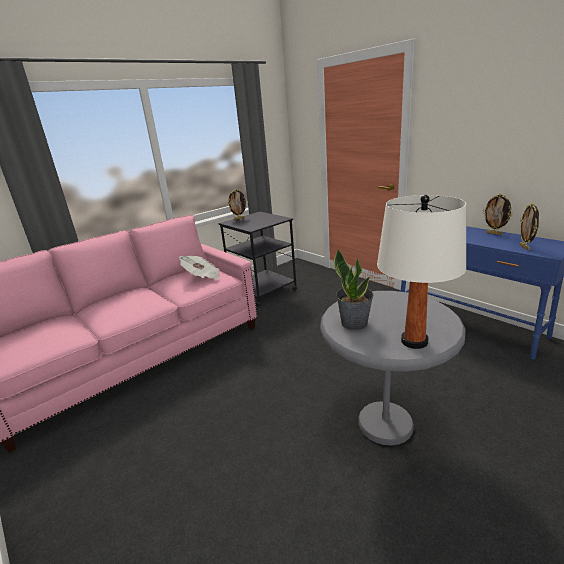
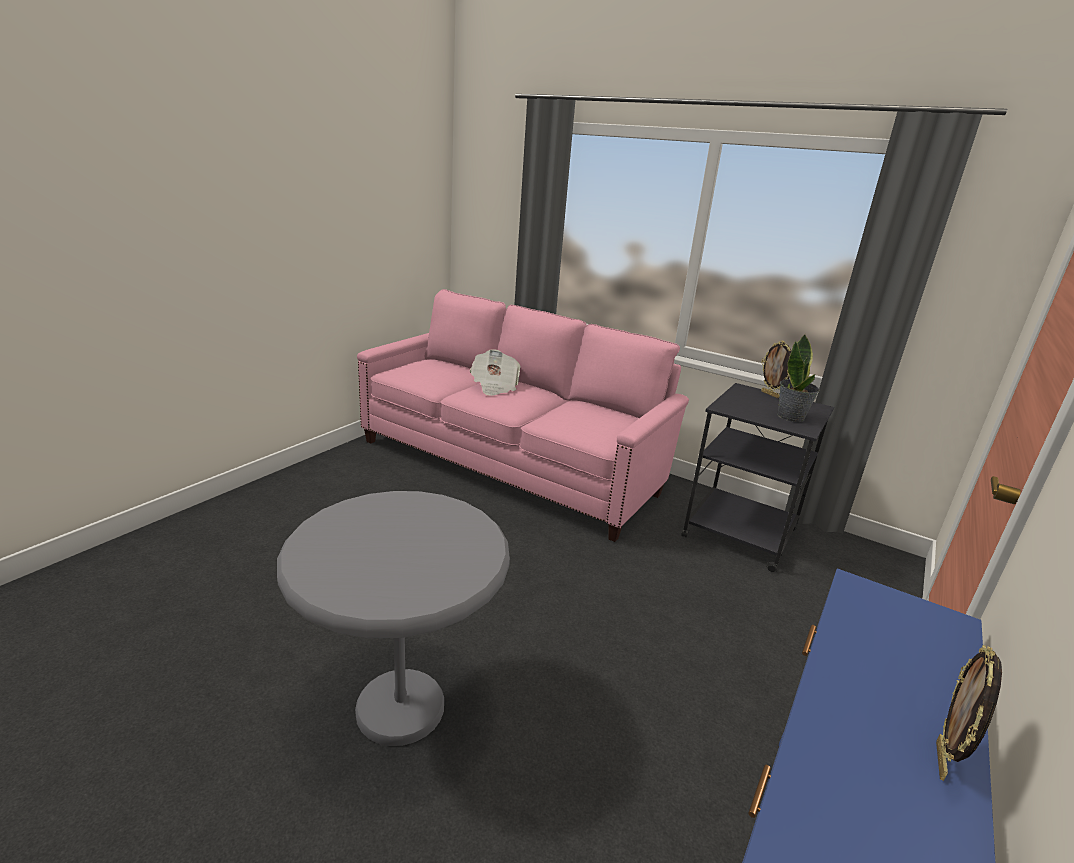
camera: 70 degrees right, 0 degrees up
(202, 277) = (595, 423): newspaper -> newspaper (494, 386)
(354, 323) = (389, 514): potted plant -> potted plant (791, 417)
(414, 341) = (325, 563): white table lamp -> none
(525, 247) = (825, 812): picture frame -> none

